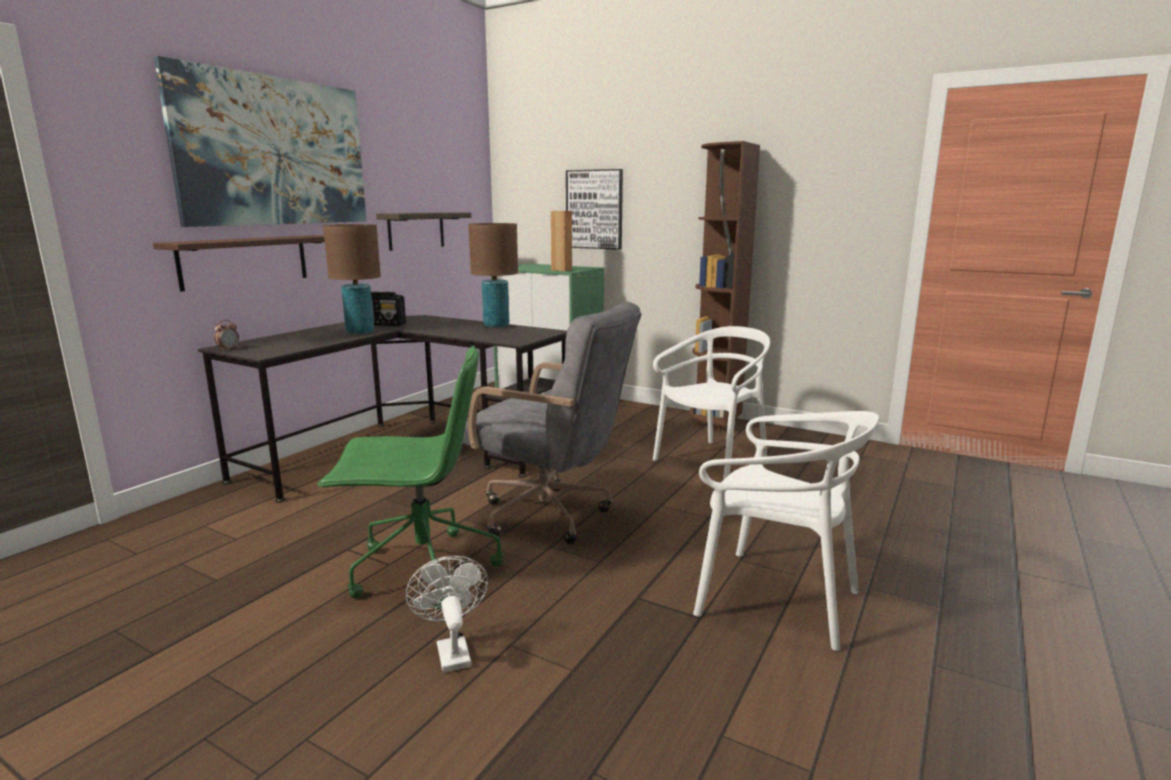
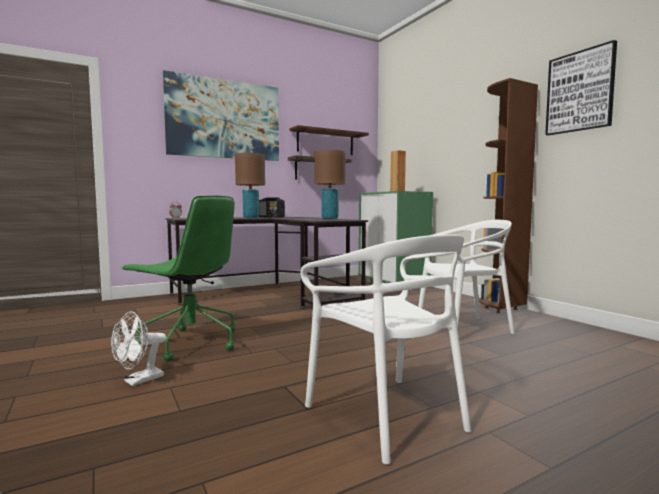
camera: 30 degrees right, 10 degrees down
(245, 261) = (200, 175): shelf -> shelf (325, 142)
(451, 650) = (138, 381): white fan -> white fan turned 150 degrees counterclockwise
(550, 517) = (299, 335): grey office chair -> none
(594, 209) = (430, 153): picture -> picture (580, 91)

